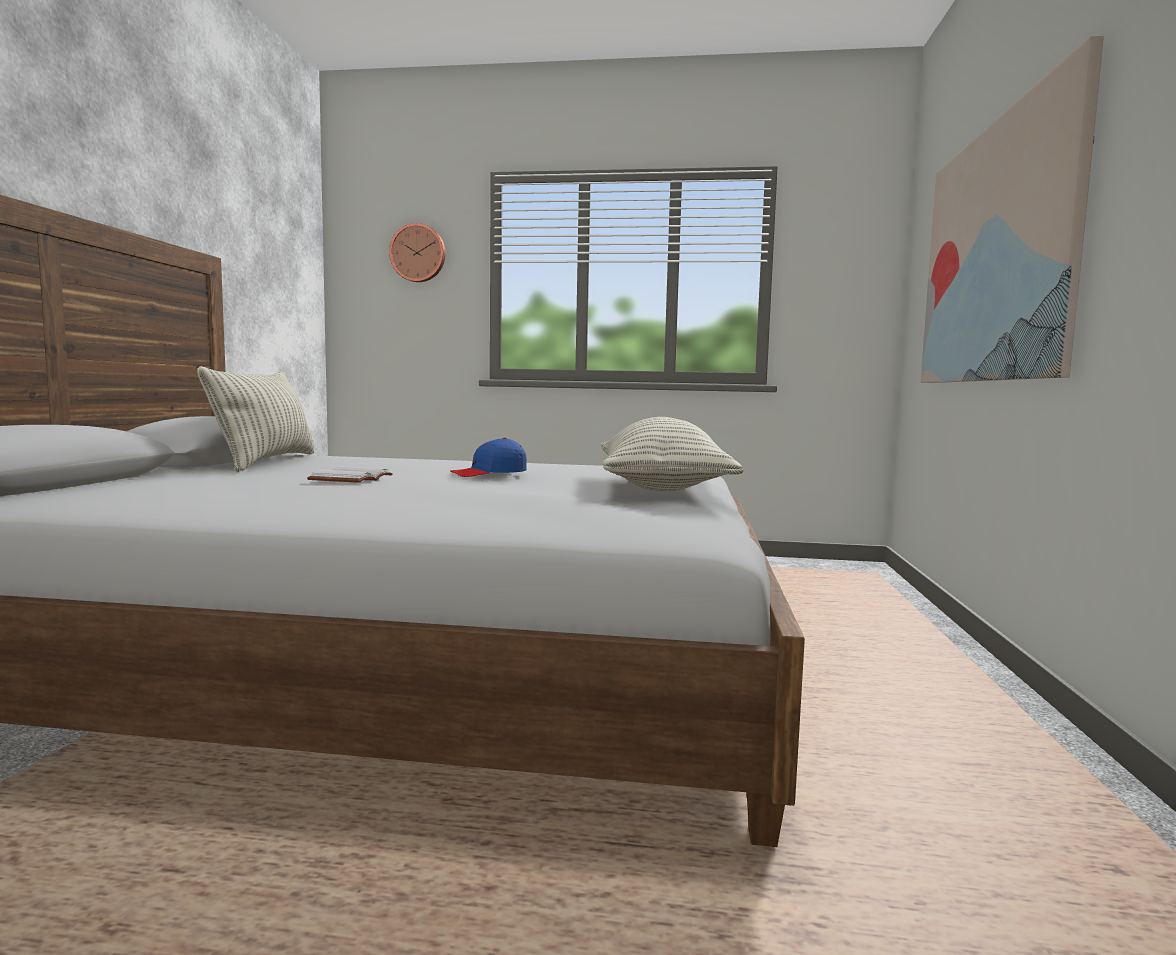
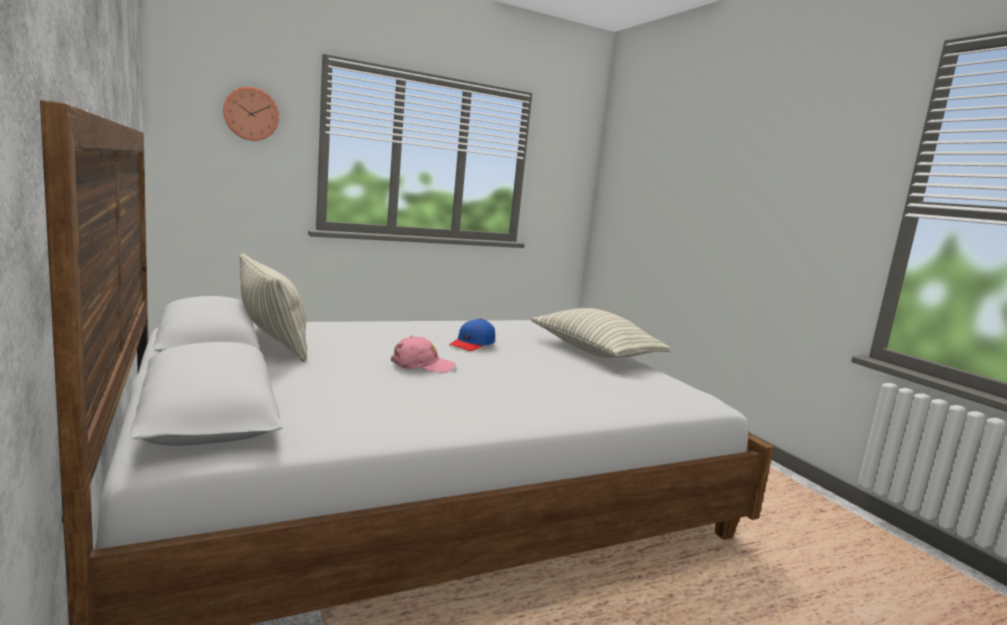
camera: 35 degrees left, 5 degrees up
(350, 479) = (422, 365): white book -> pink cap
(995, 253) = (691, 197): picture -> none

